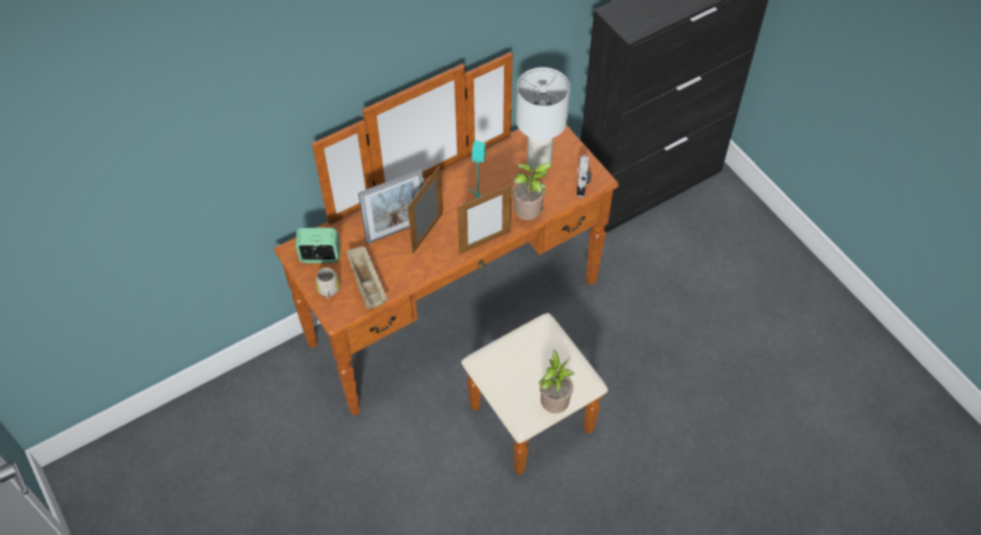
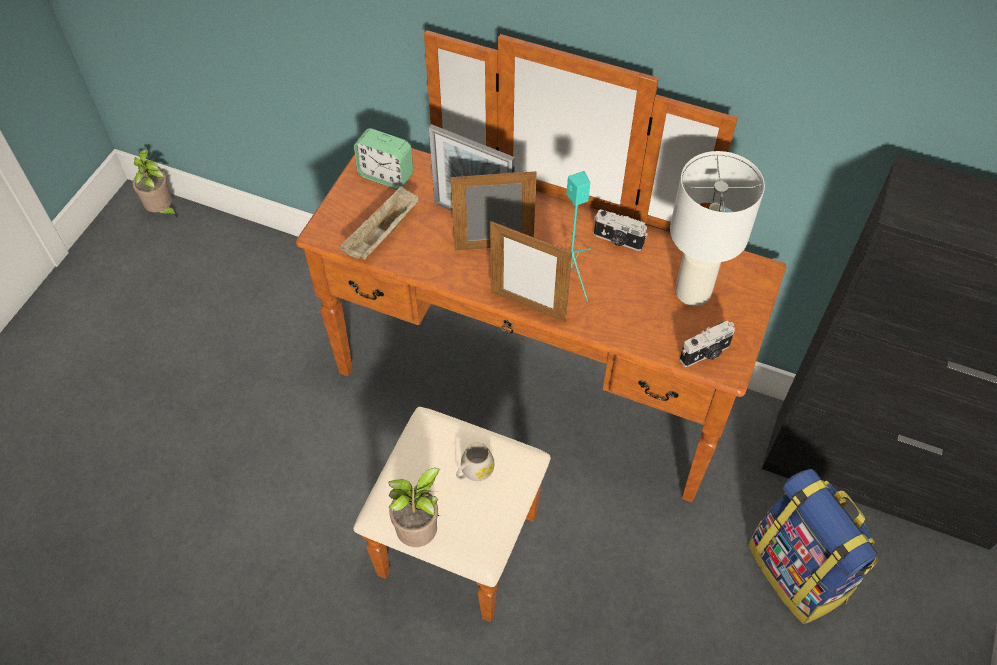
camera: 55 degrees right, 0 degrees up
(320, 256) = (386, 175): alarm clock -> alarm clock turned 150 degrees clockwise
(329, 291) = (347, 208): white mug -> white mug (474, 471)
(475, 173) = (618, 241): none -> camera
(529, 216) = (605, 328): potted plant -> potted plant (162, 211)
(673, 261) = (798, 572): none -> backpack

